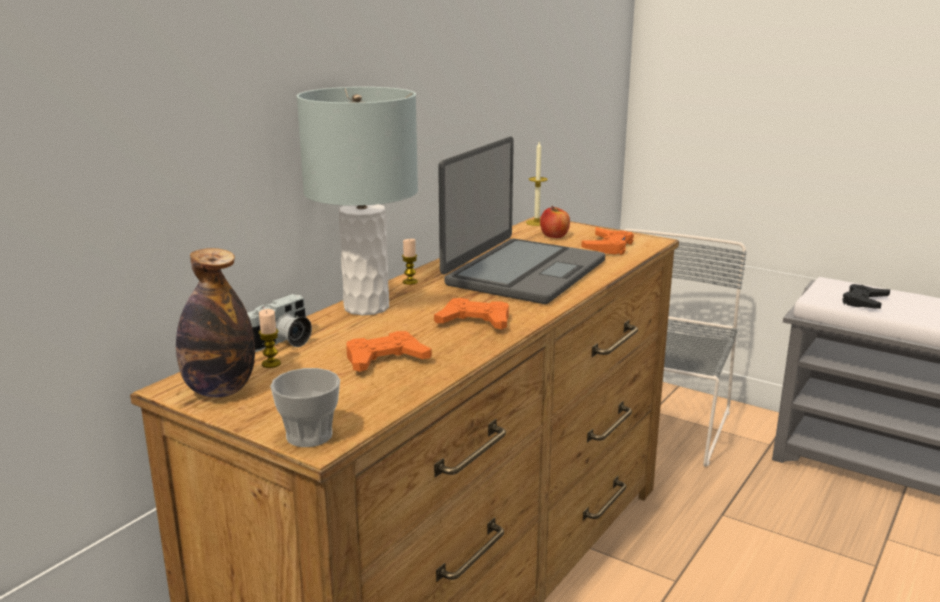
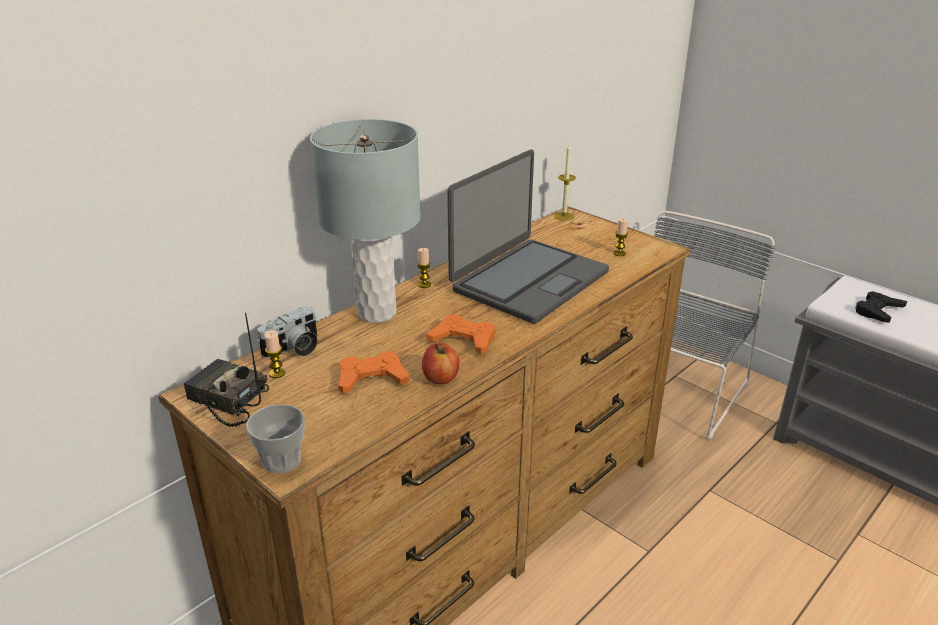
camera: 10 degrees right, 10 degrees up
(220, 390) = (227, 400): bottle -> radio
(554, 236) = (574, 235): apple -> apple (440, 378)
(608, 247) = (619, 253): orange game controller -> candle

